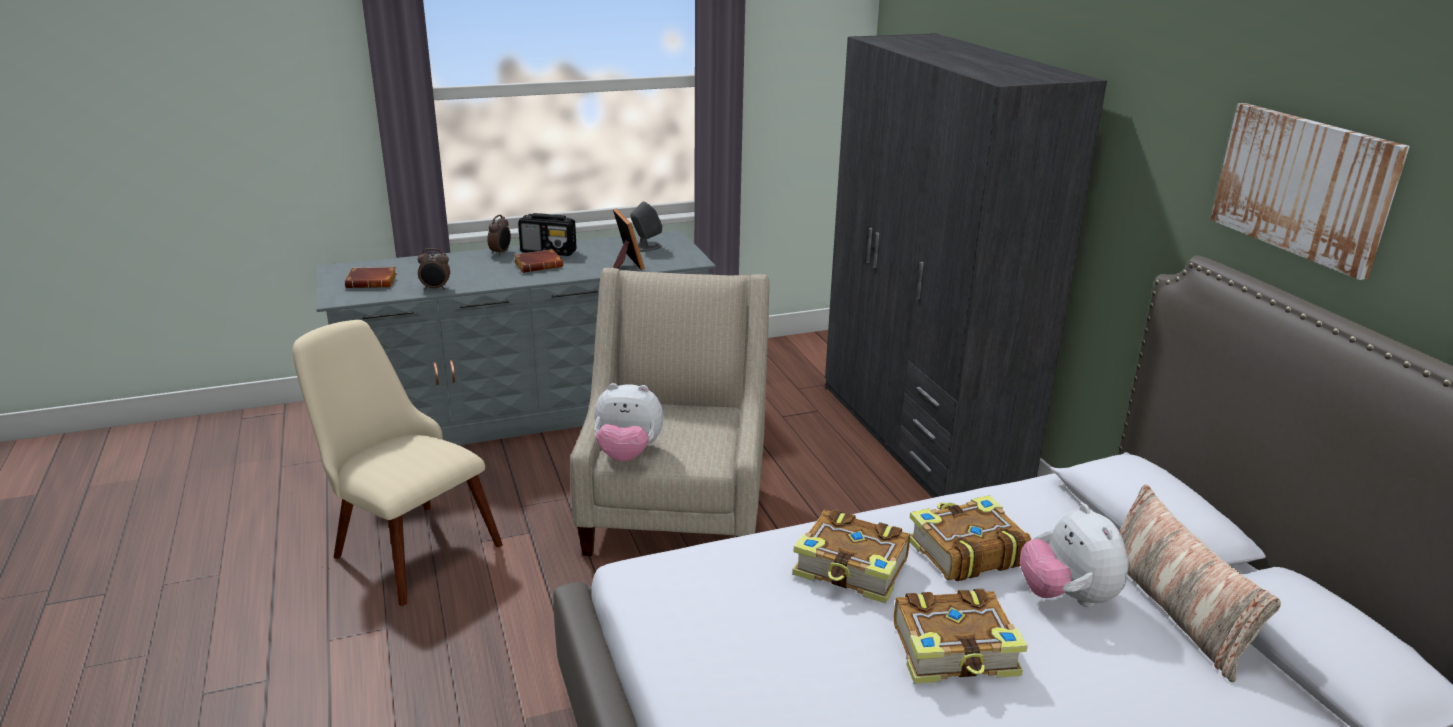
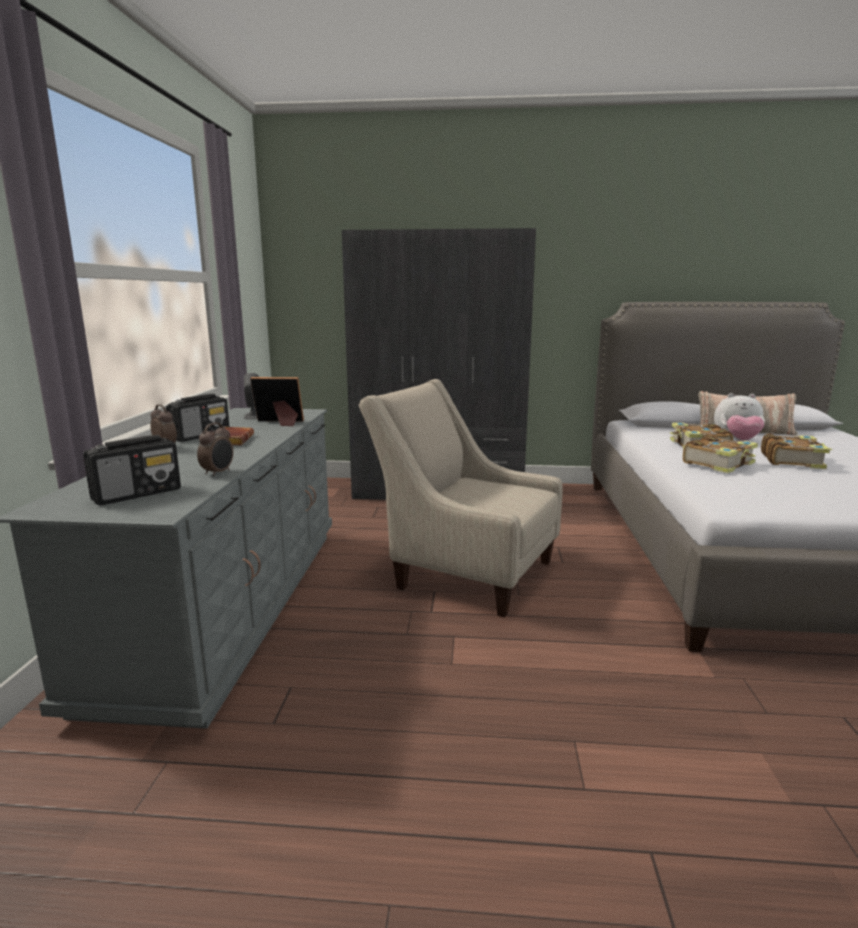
camera: 65 degrees left, 10 degrees down
(373, 282) = (138, 494): brown book -> radio
(403, 544) = (424, 713): beige chair -> none
(627, 454) = (510, 510): plush toy -> none
(1303, 186) = (659, 258): picture -> none

